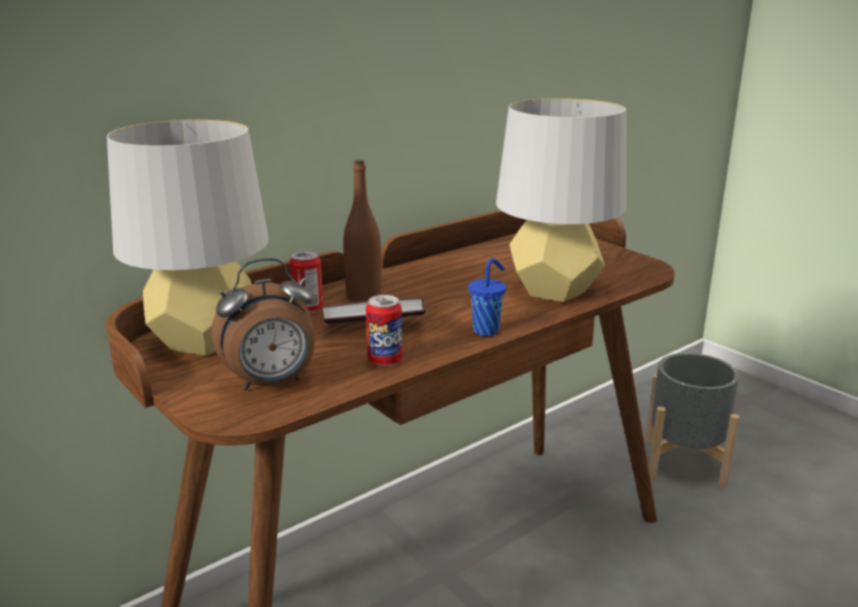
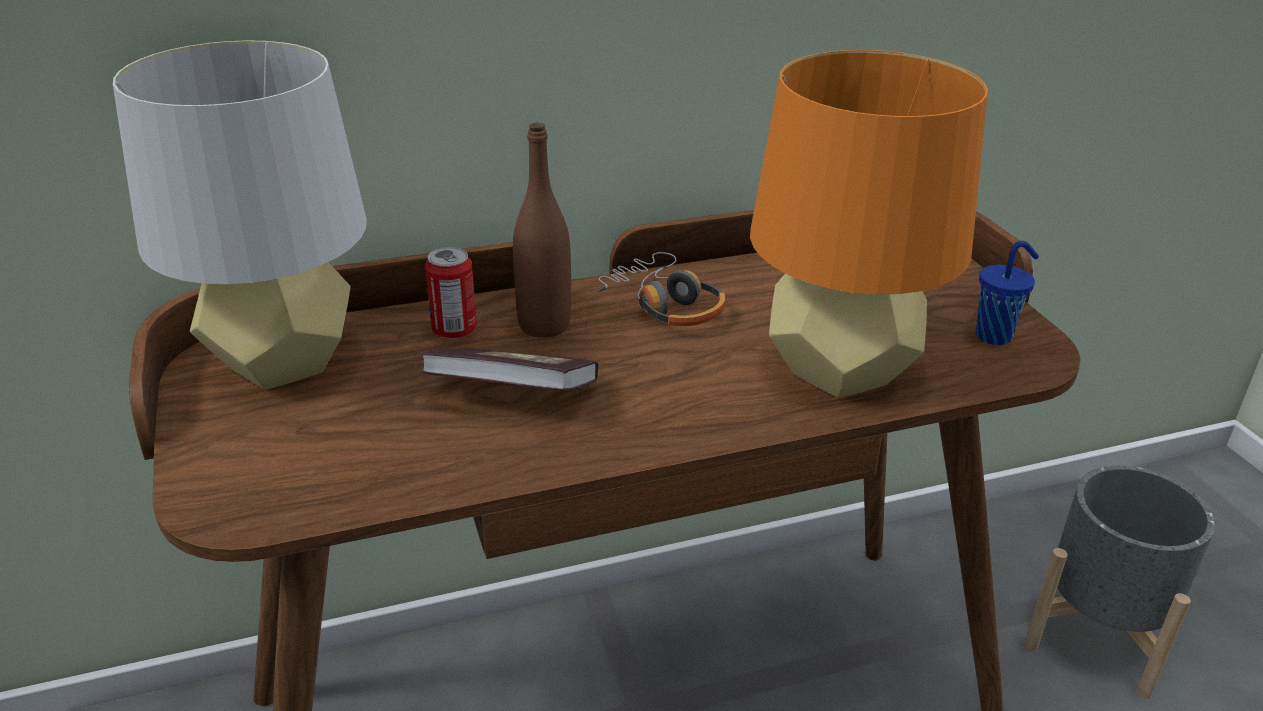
camera: 20 degrees right, 10 degrees up
(271, 384) = (308, 463): alarm clock -> none
(385, 361) = (487, 457): can -> none
(428, 278) = (663, 305): none -> headphones
(487, 330) = (677, 431): blue cup -> blue cup (995, 336)
(554, 291) = (839, 371): grey table lamp -> orange table lamp

